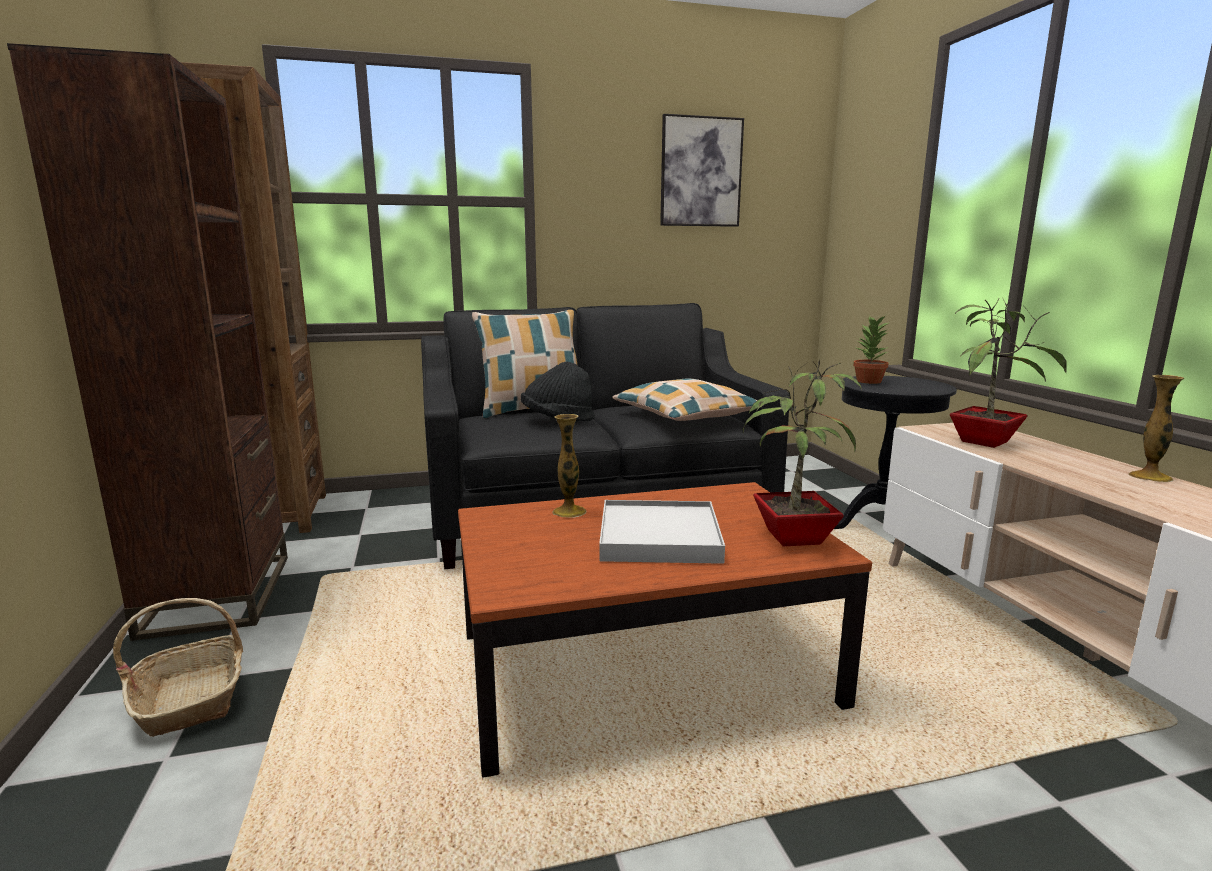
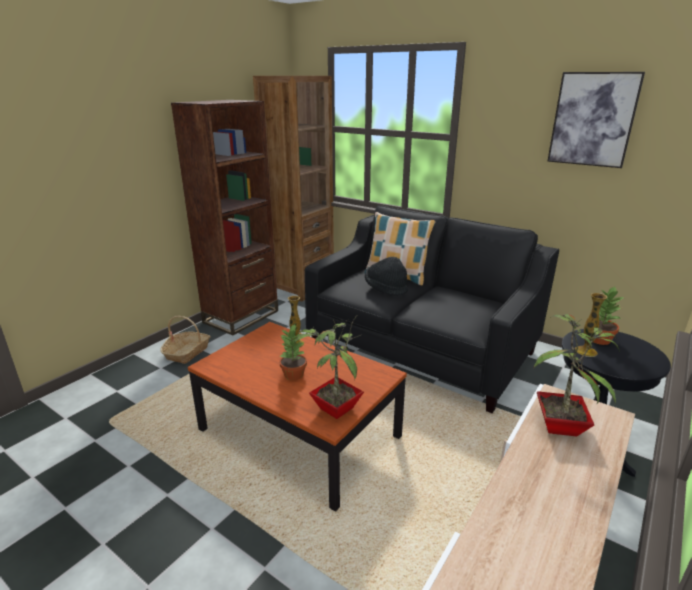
camera: 50 degrees right, 10 degrees up
(659, 537) = (293, 375): white tray -> potted plant
(685, 416) = (456, 313): pillow -> none
(1150, 477) = (581, 521): vase -> vase (585, 351)

